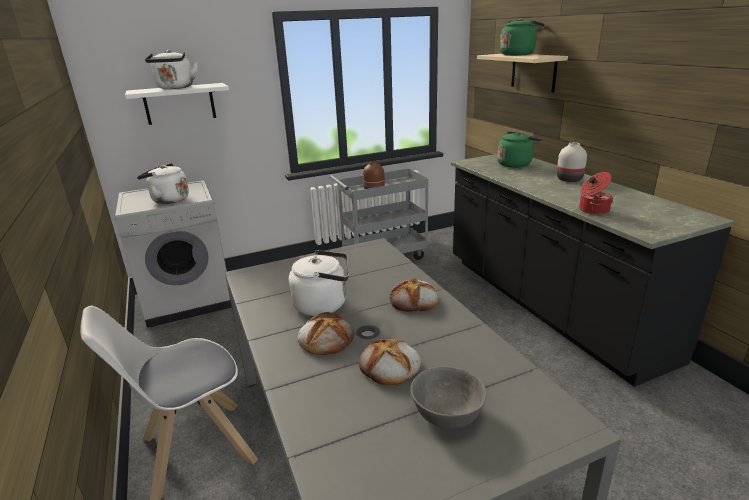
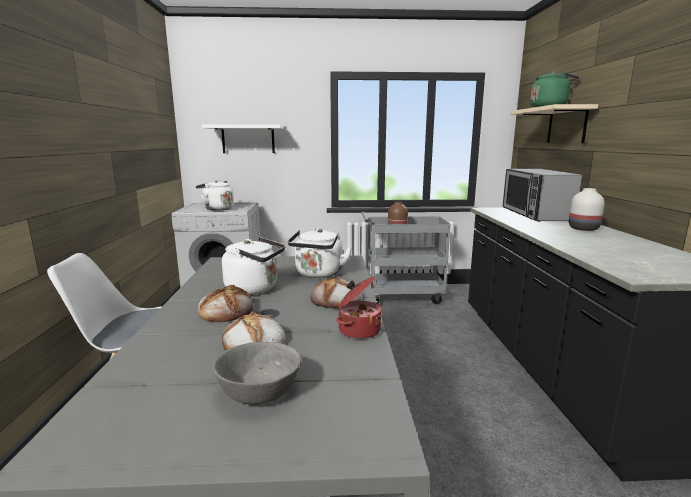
camera: 20 degrees right, 10 degrees down
(175, 88) = (242, 124): white kettle -> white kettle (318, 274)
(515, 164) = (535, 214): green kettle -> microwave
(593, 210) = (584, 251): cooking pot -> cooking pot (358, 330)

